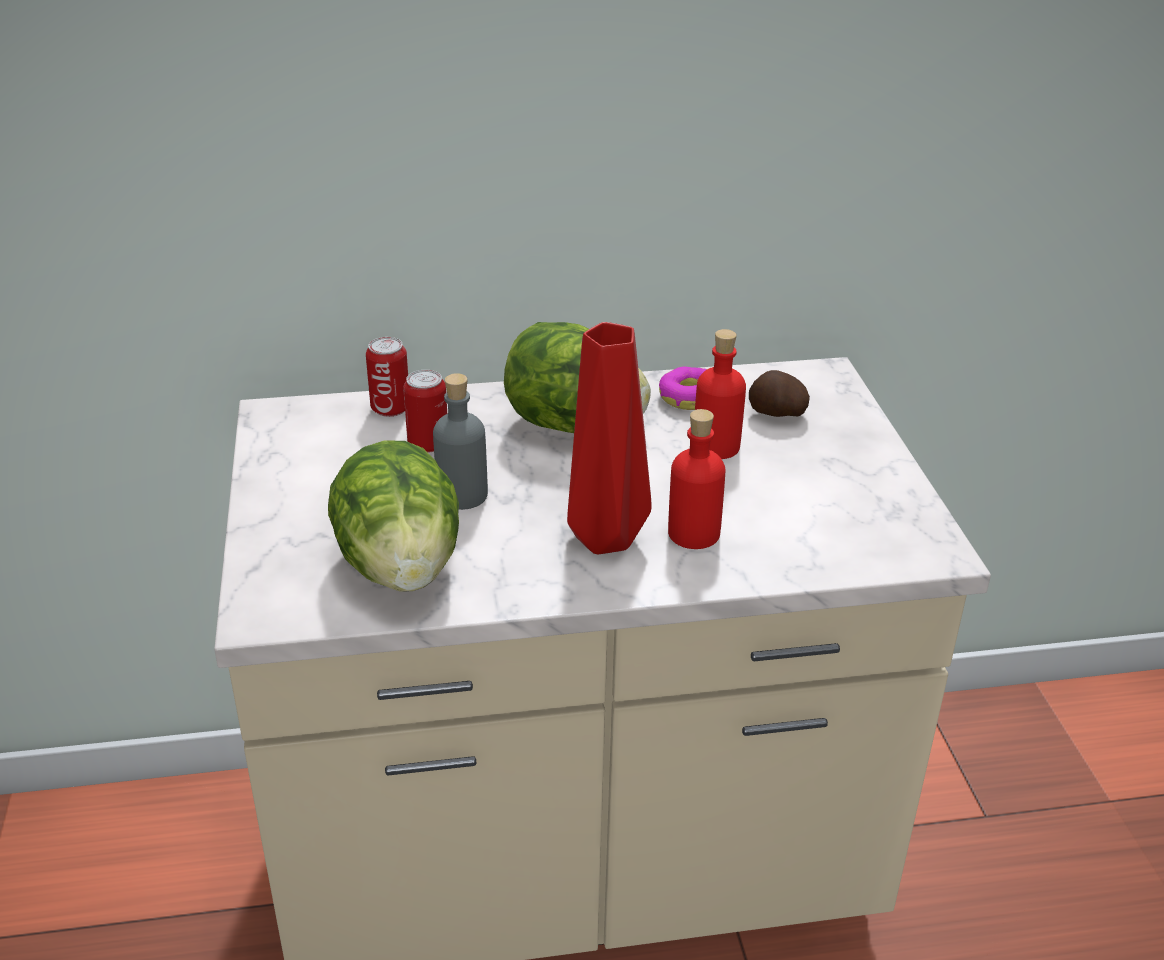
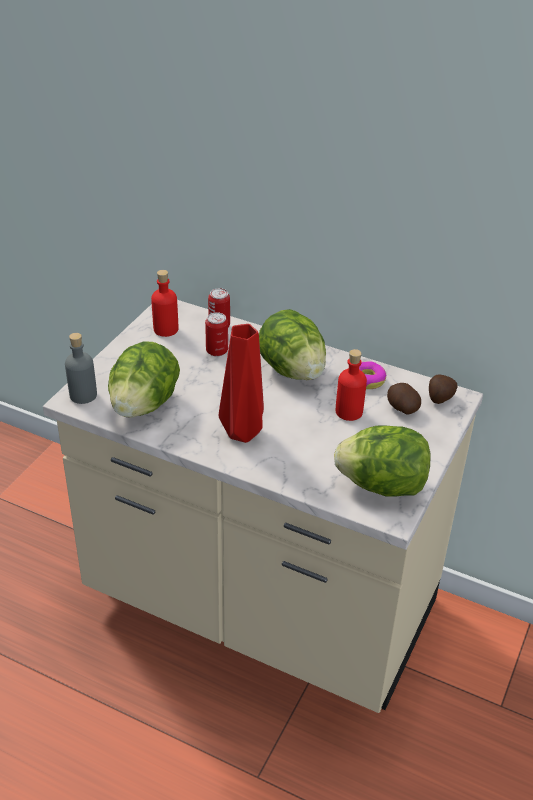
camera: 35 degrees right, 5 degrees up
(462, 495) = (204, 383): grey bottle -> grey bottle (83, 395)
(693, 533) = (285, 449): red bottle -> red bottle (165, 329)
(806, 382) = (439, 398): none -> potato
(875, 520) = (382, 485): none -> lettuce

